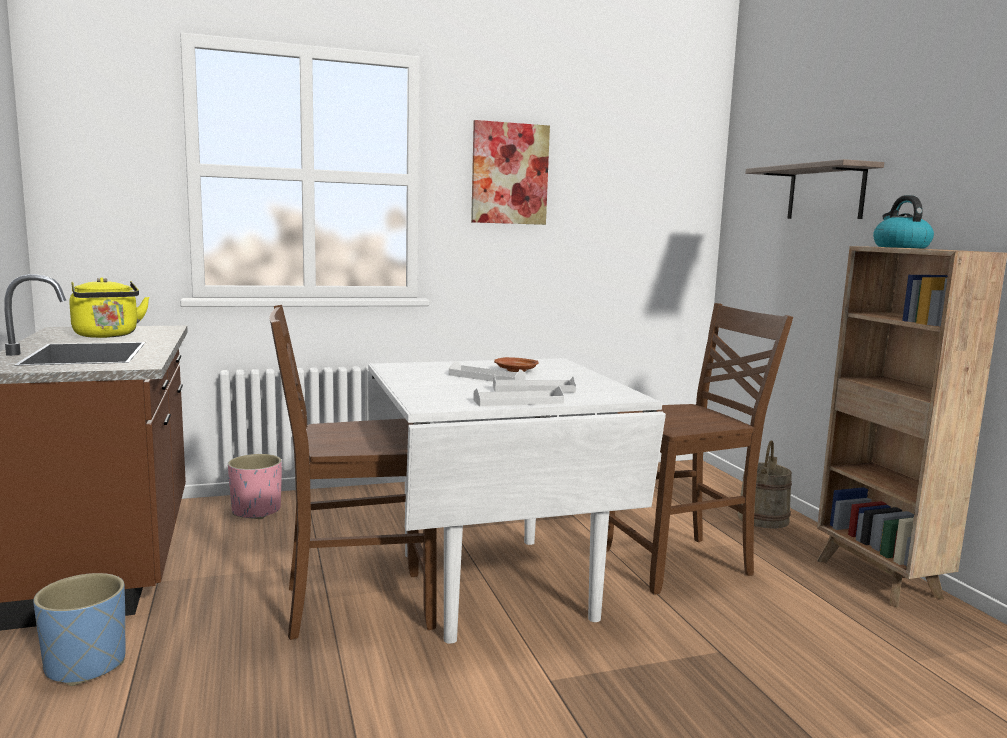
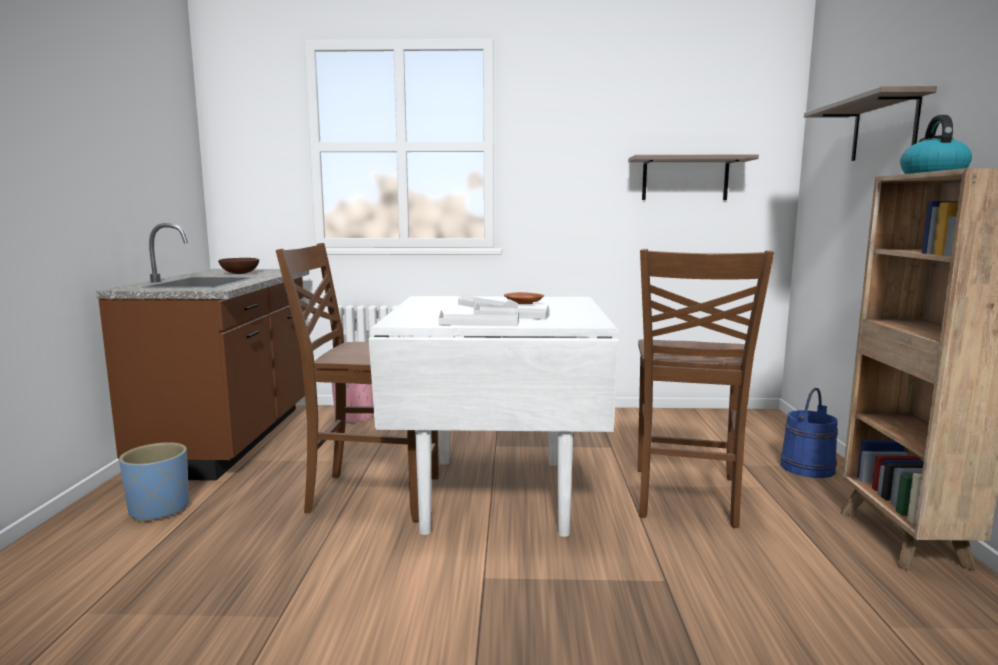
camera: 20 degrees right, 0 degrees up
(107, 335) = (239, 273): yellow kettle -> brown bowl
(509, 174) = (576, 136): picture -> none
(617, 224) = (685, 179): none -> shelf
(680, 563) = (685, 497): brown chair -> brown chair turned 105 degrees clockwise
(762, 518) = (807, 467): beige bucket -> blue bucket

